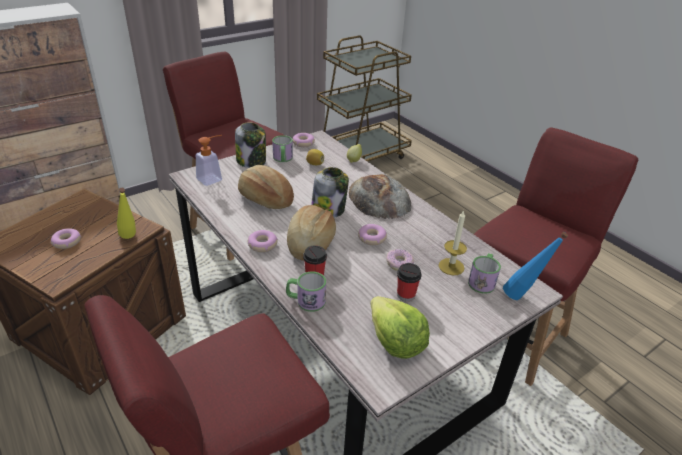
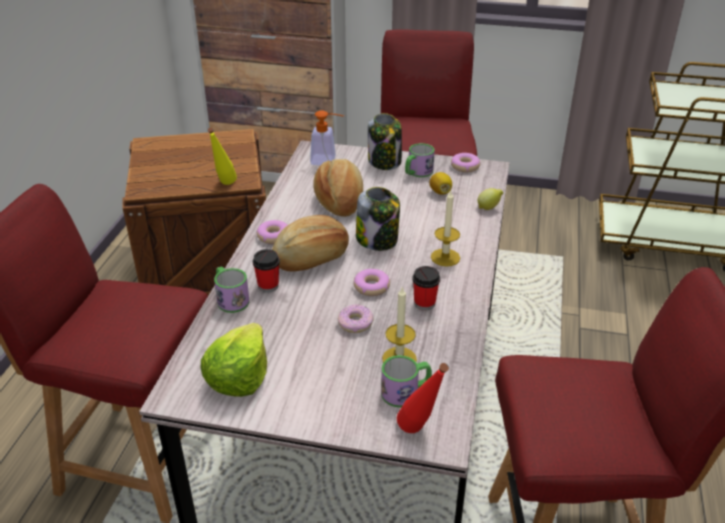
camera: 50 degrees right, 0 degrees up
(67, 242) = (184, 165): donut -> none
(379, 199) = (445, 257): bread -> candle
(406, 294) = (313, 351): cup -> cup (424, 303)
(523, 296) = (420, 434): blue bottle -> red bottle

